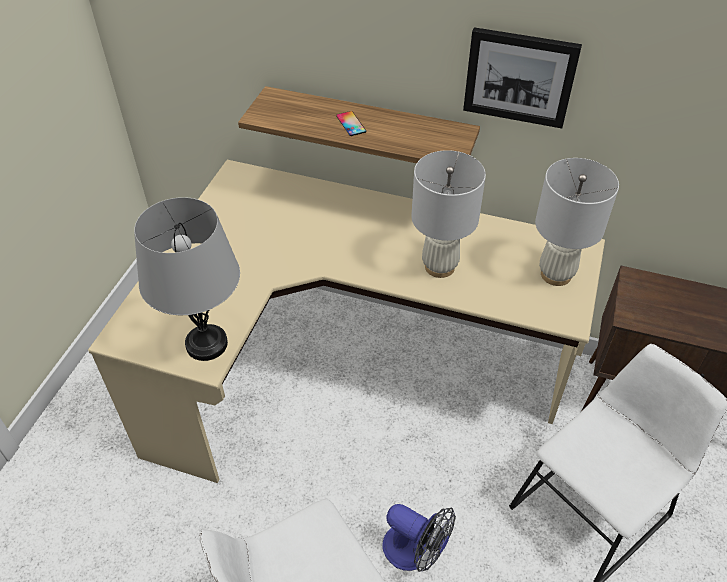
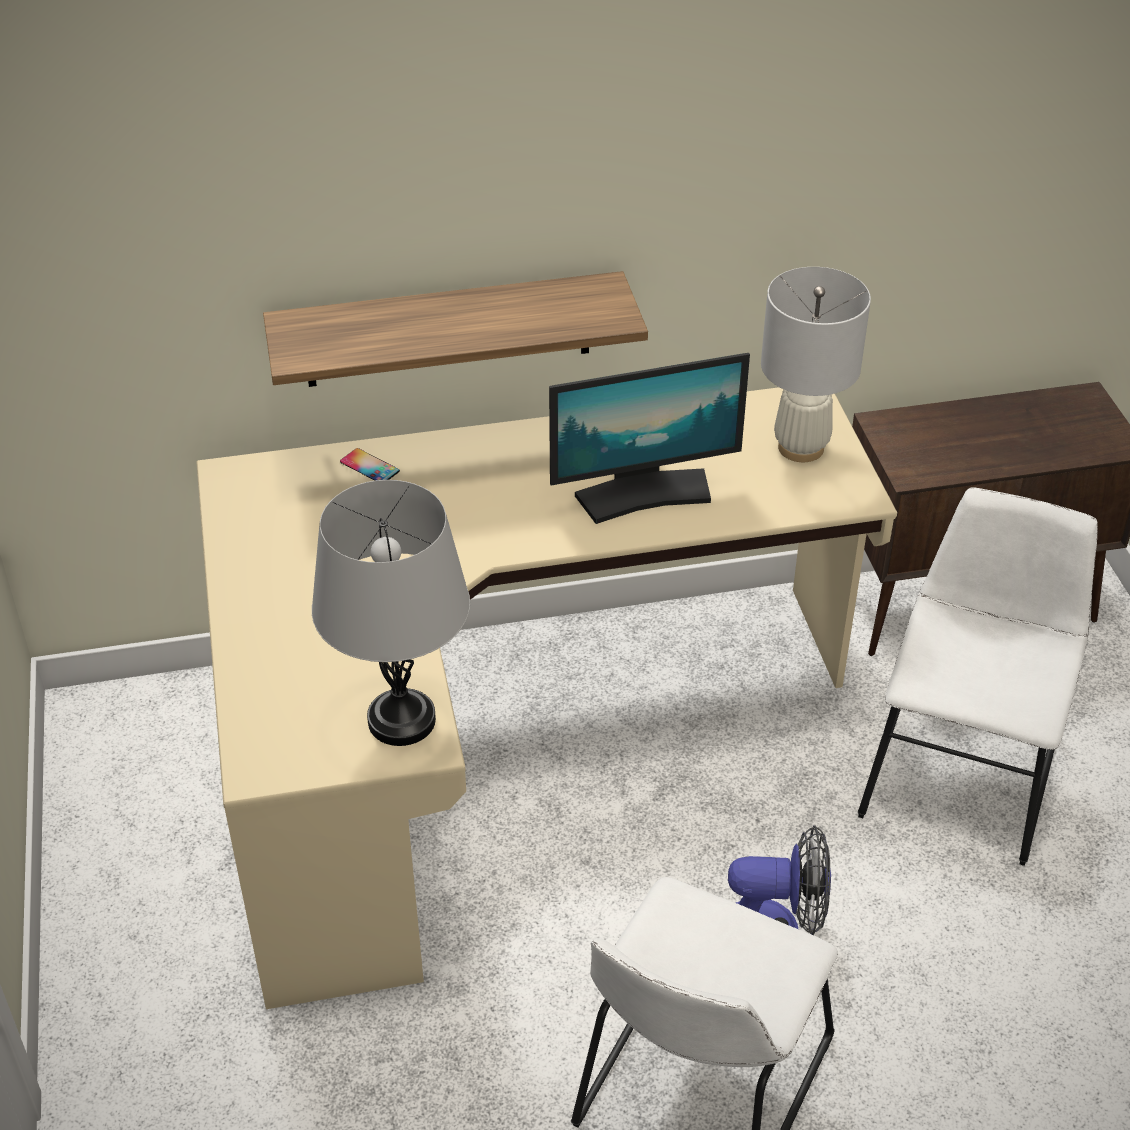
camera: 30 degrees left, 5 degrees down
(351, 124) = (444, 324): phone -> phone (369, 466)
(440, 266) = (644, 494): white table lamp -> monitor
(519, 77) = (672, 183): picture -> none

